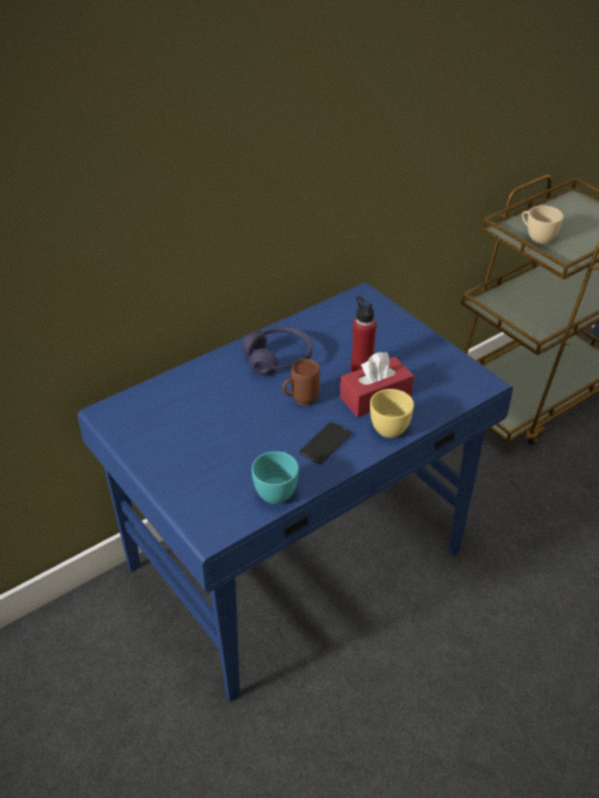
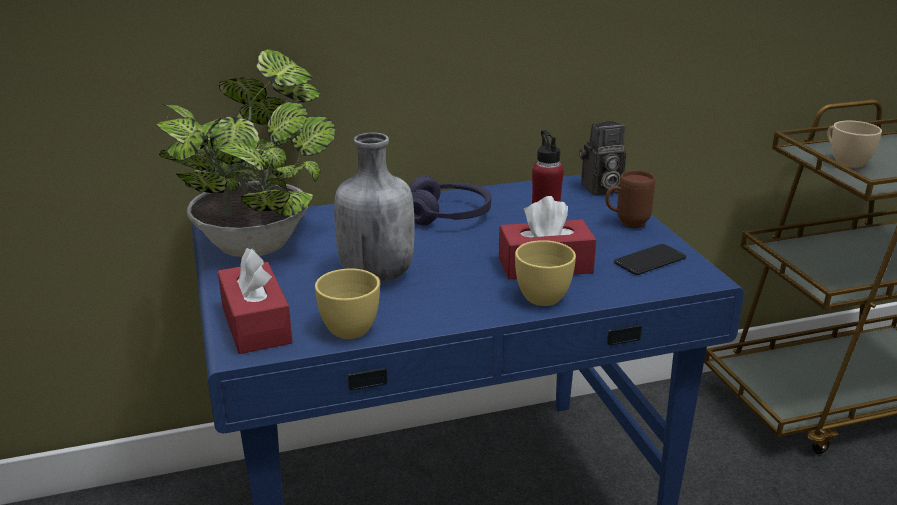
camera: 20 degrees right, 15 degrees down
(149, 423) = (257, 242): none -> potted plant
(206, 507) = (256, 324): none -> red tissue box
(261, 435) = (376, 274): none -> grey bottle
(277, 490) = (355, 326): turquoise cup -> yellow cup
(300, 401) = (446, 253): brown mug -> brown mug (626, 224)
(325, 444) = (449, 296): phone -> phone (649, 260)
(375, 303) = (600, 189): none -> camera

